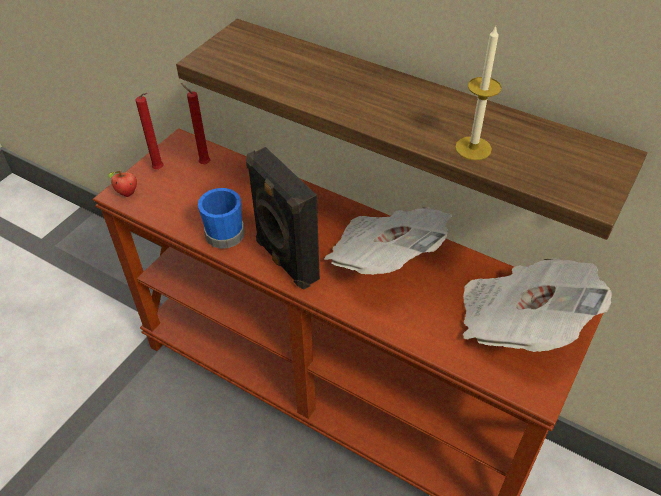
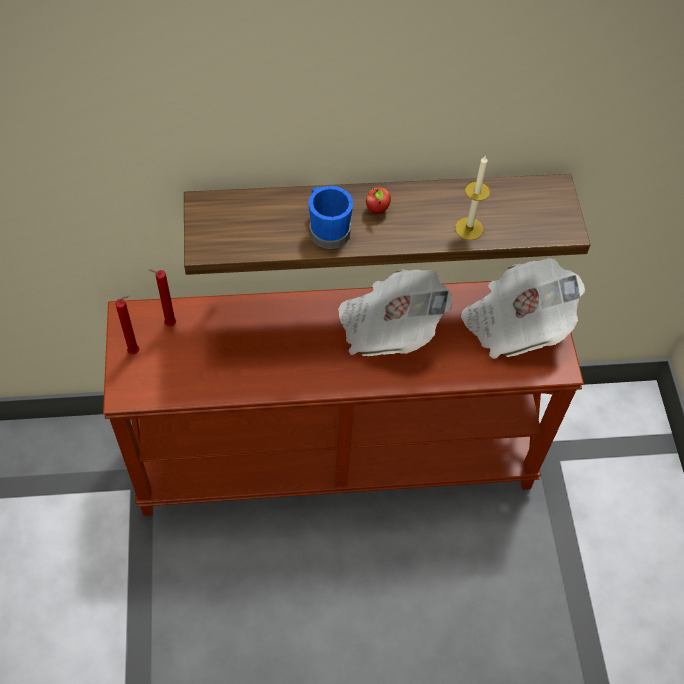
camera: 40 degrees left, 10 degrees up
(127, 194) = (131, 391): apple -> apple (377, 210)
(226, 231) = (249, 375): blue mug -> blue mug (327, 229)
(285, 261) = (319, 373): black speaker -> none

